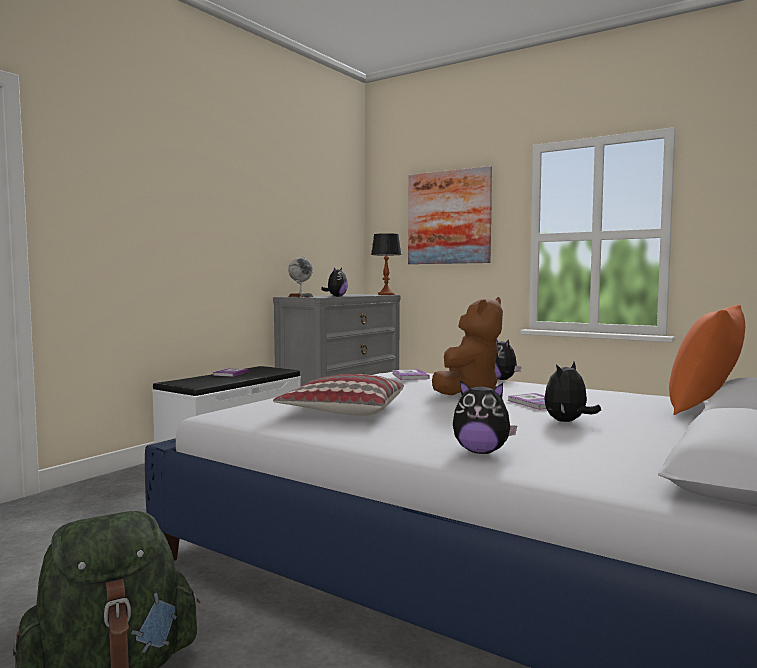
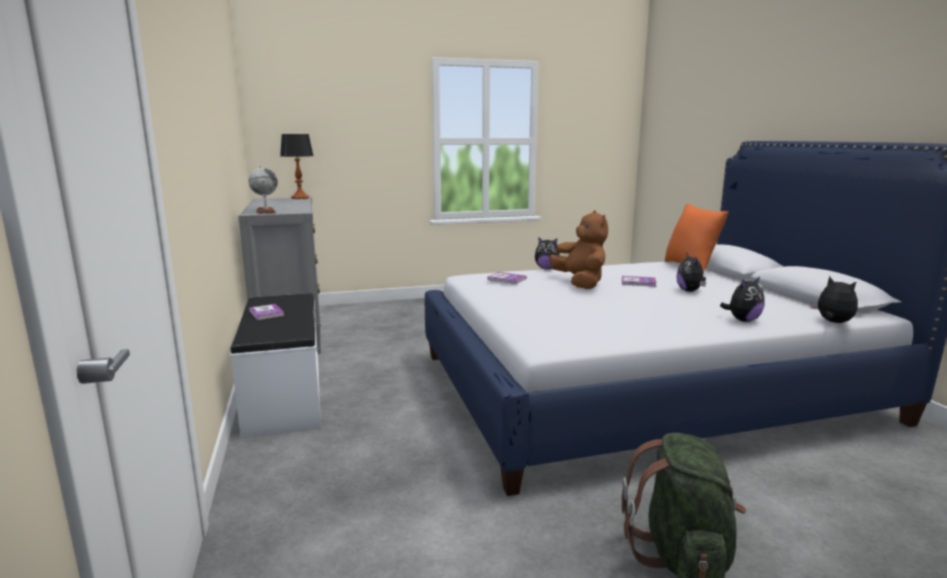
camera: 50 degrees left, 10 degrees up
(336, 296) = (300, 208): plush toy -> plush toy (832, 322)
(342, 411) = (592, 318): pillow -> none
(449, 217) = (350, 117): picture -> none

